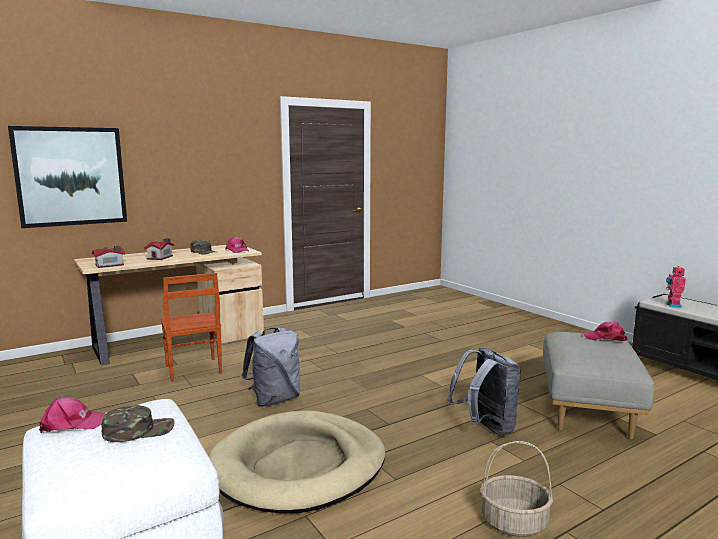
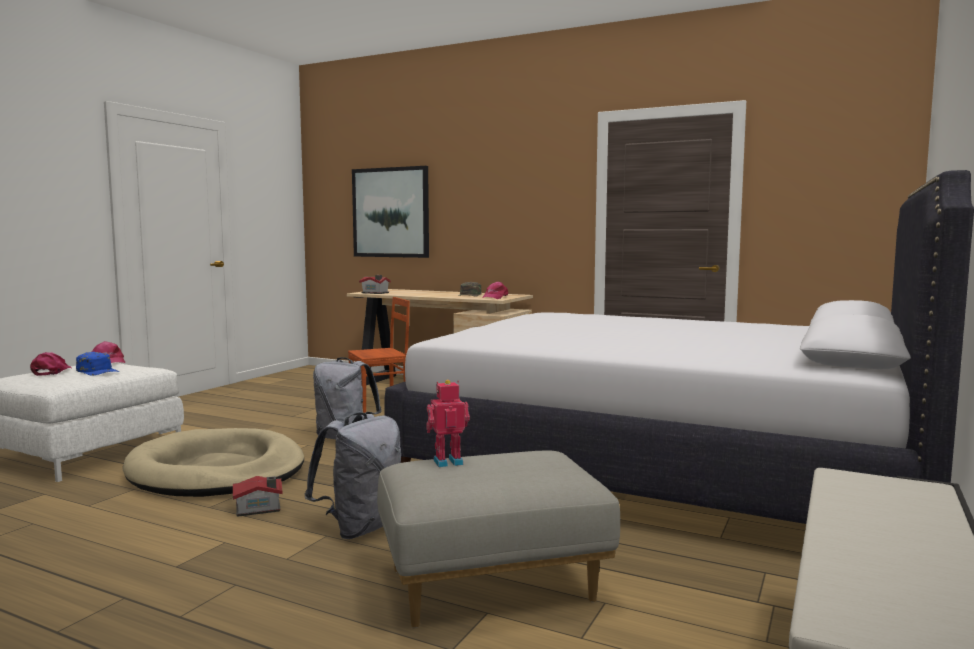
camera: 60 degrees right, 5 degrees down
(139, 430) = (98, 371): green cap -> blue cap
(161, 257) = (425, 294): toy house -> toy house (259, 509)
(192, 370) = (380, 405): brown chair -> brown chair turned 150 degrees counterclockwise
(451, 336) = (662, 469): none -> white bed
(513, 523) = (137, 568): basket -> none
(605, 338) = (553, 472): pink cap -> pink cap (52, 372)
(672, 305) = (842, 490): toy robot -> toy robot (447, 461)

